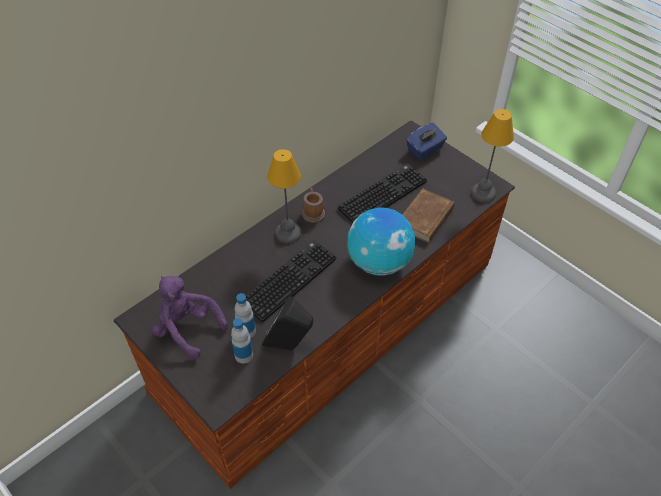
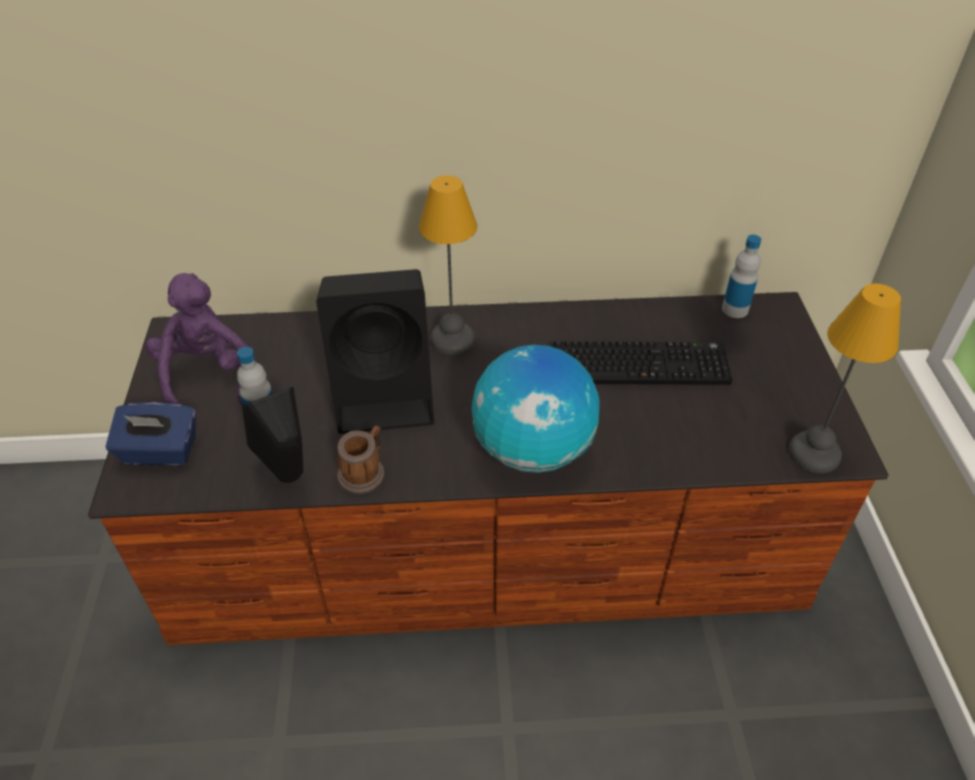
camera: 40 degrees right, 5 degrees down
(244, 355) = (227, 450): bottle -> bottle (735, 309)
(288, 279) = (387, 395): keyboard -> black speaker
(313, 212) = (514, 332): mug -> mug (364, 471)
(425, 150) = (776, 341): blue tissue box -> blue tissue box (160, 451)
(425, 218) = (672, 433): brown book -> none

